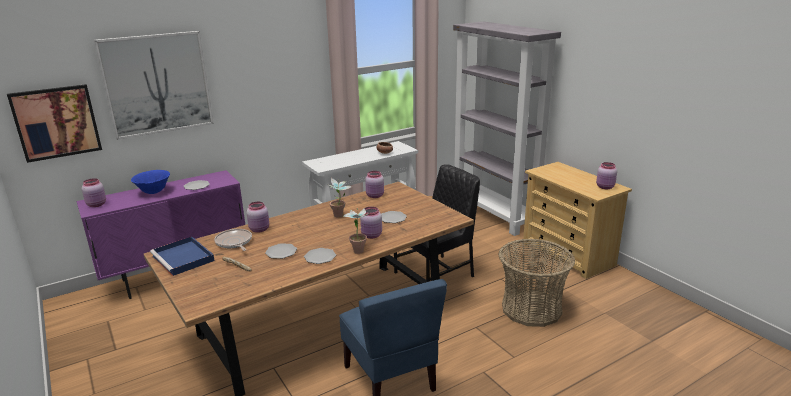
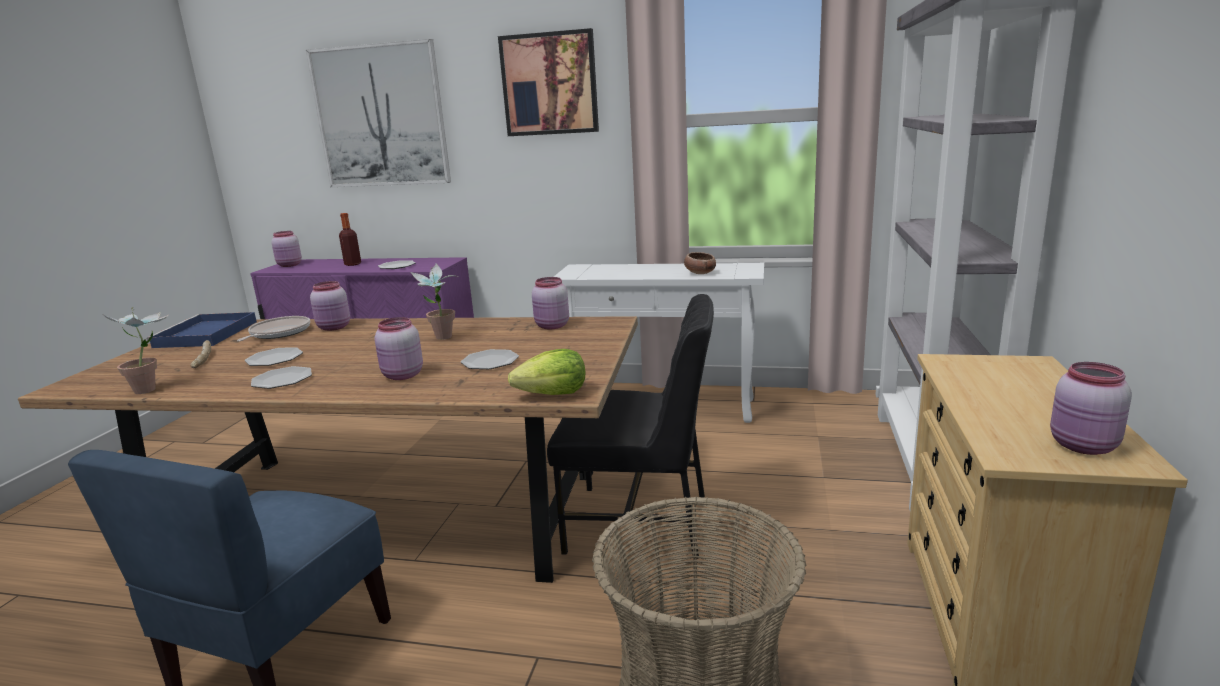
camera: 45 degrees right, 5 degrees down
(56, 122) = (273, 156): picture -> picture (549, 84)
(153, 192) = (353, 264): blue bowl -> bottle
(359, 249) = (340, 387): potted plant -> potted plant (153, 388)
(450, 221) = (553, 394): none -> lettuce

